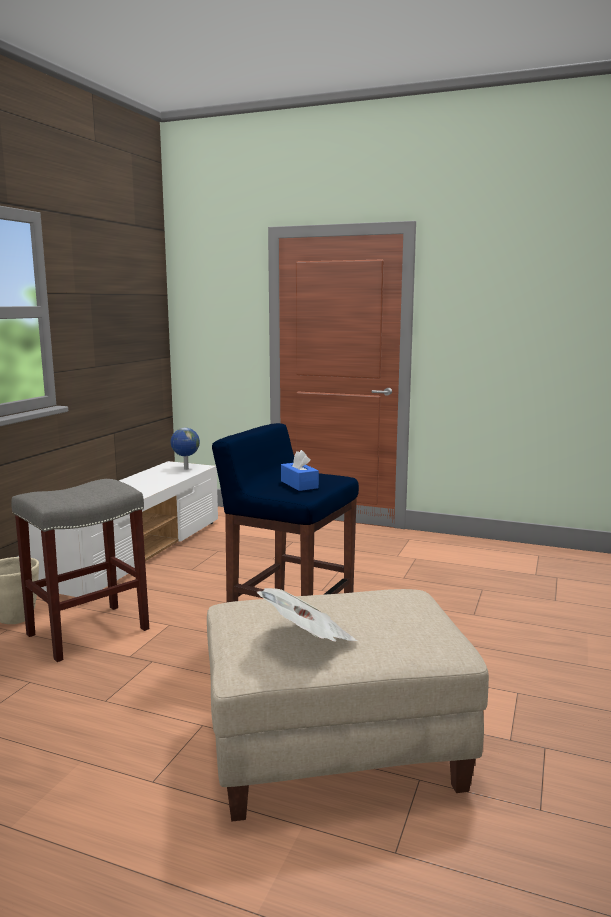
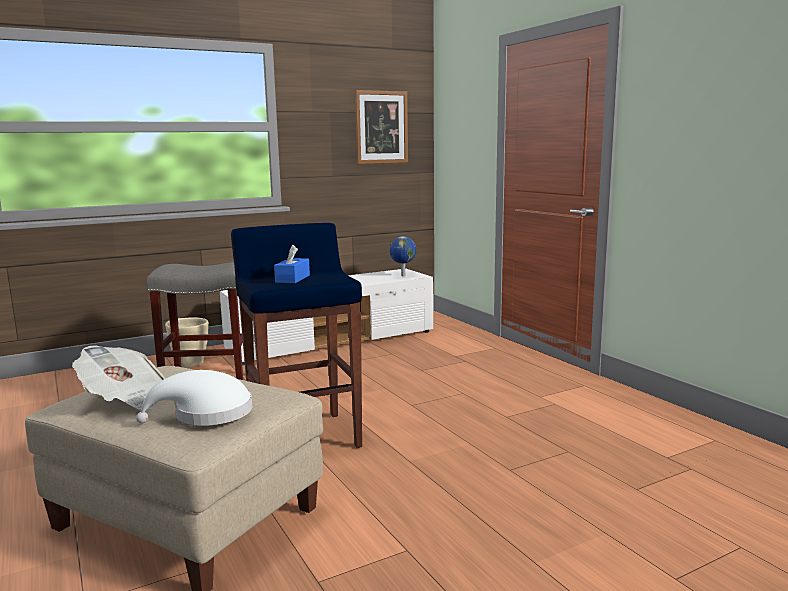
camera: 40 degrees right, 0 degrees up
(132, 311) = (381, 127): none -> picture
(408, 625) = (207, 414): none -> white hat

